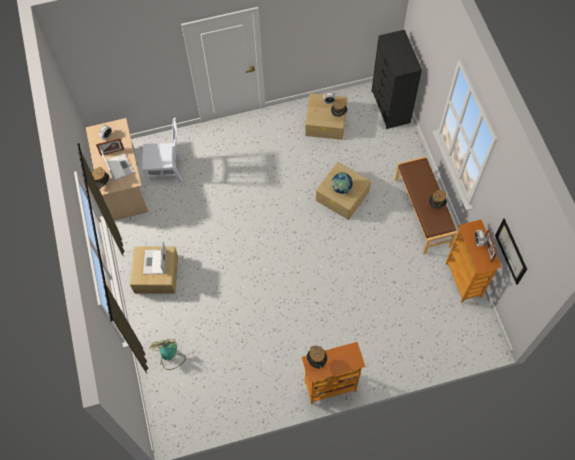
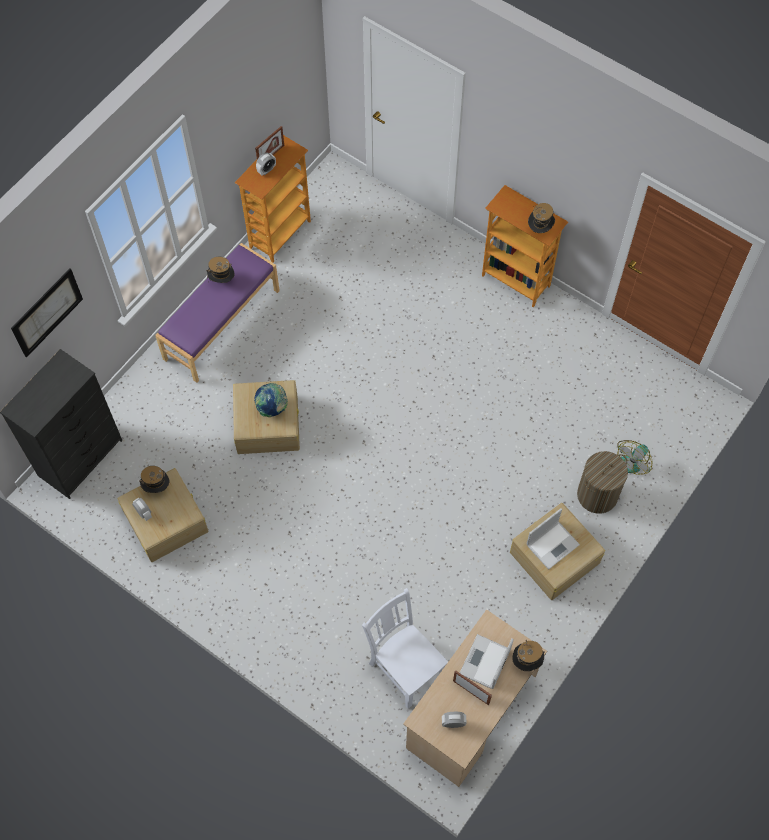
camera: 130 degrees left, 0 degrees up
(167, 321) = (597, 495): none -> laundry basket
(422, 212) = (221, 324): brown bench -> purple bench
(511, 251) = (270, 110): picture -> picture (47, 312)

